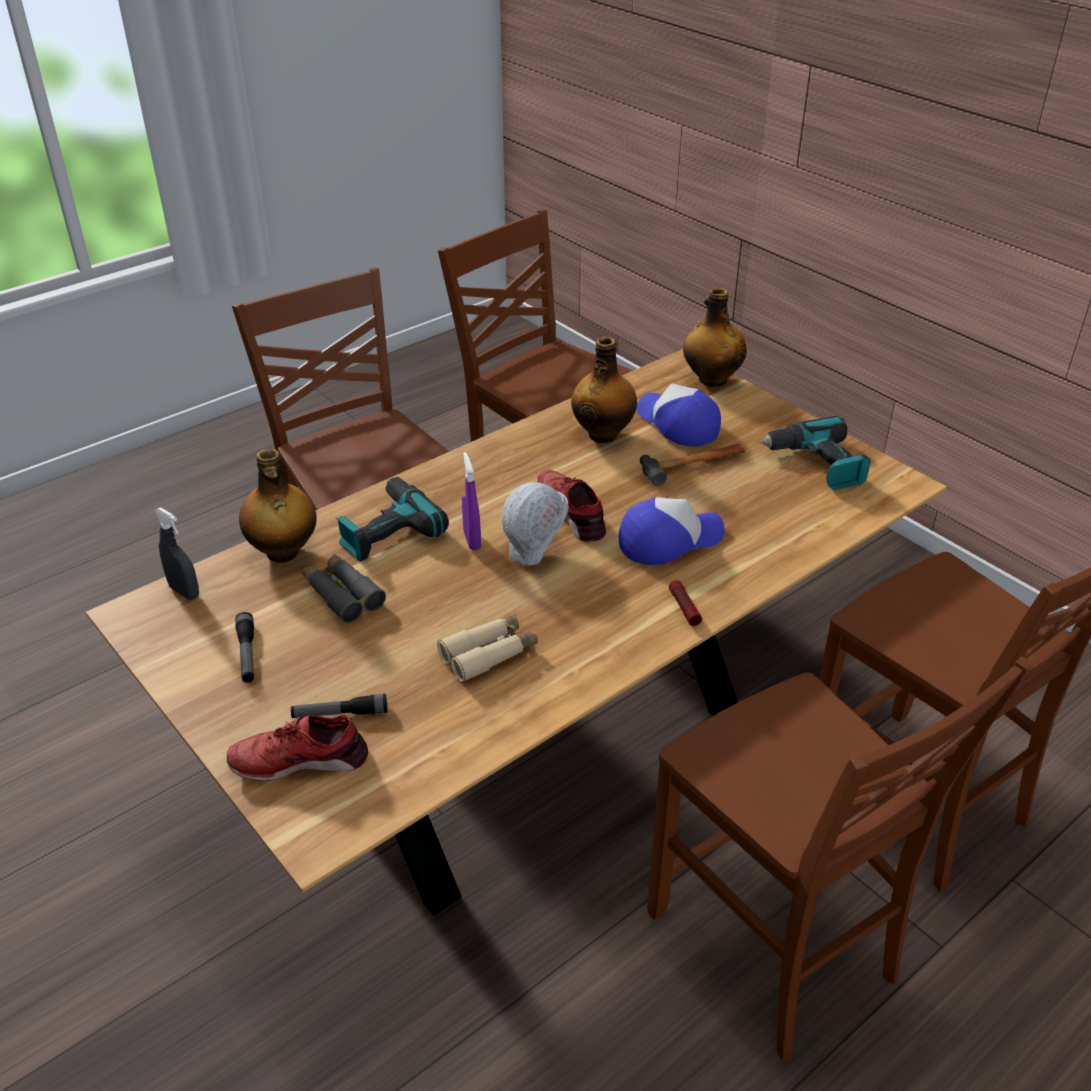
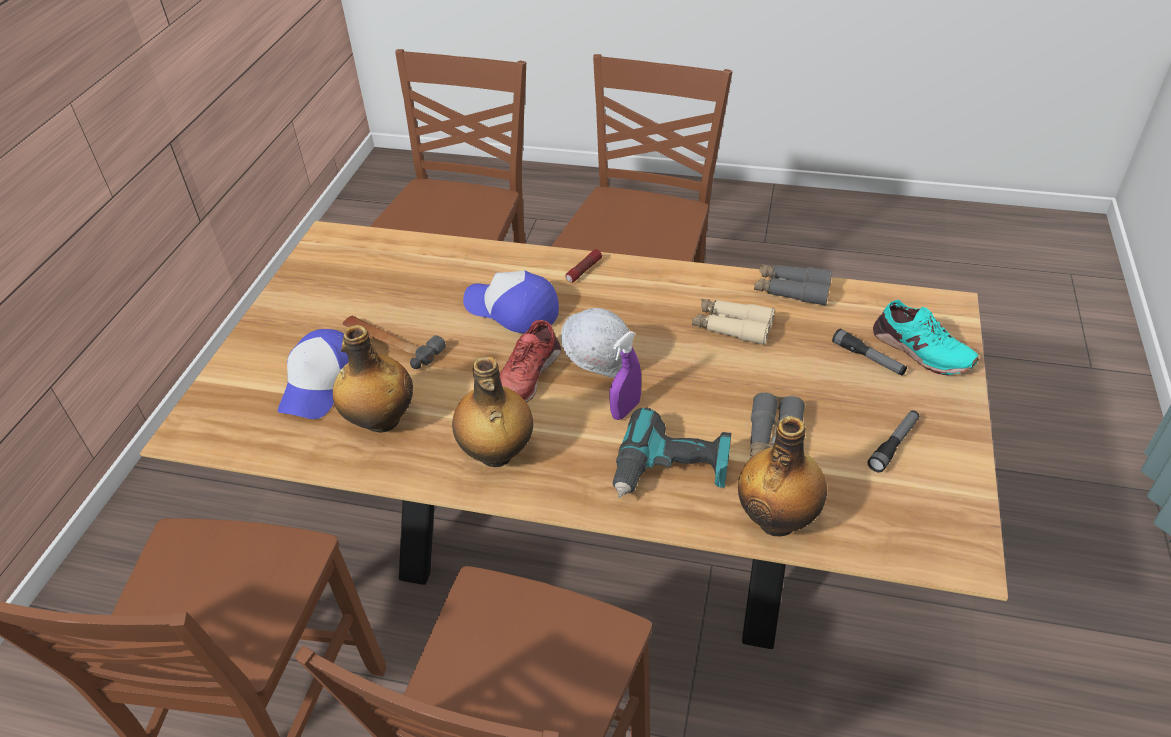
camera: 125 degrees left, 5 degrees up
(184, 592) = (899, 545): grey spray bottle -> none
(299, 759) = (920, 350): red shoe -> turquoise shoe
(488, 732) = (791, 290): none -> grey binoculars
(711, 379) = (211, 400): bottle -> bottle (496, 454)
(816, 465) = (333, 283): power drill -> none

